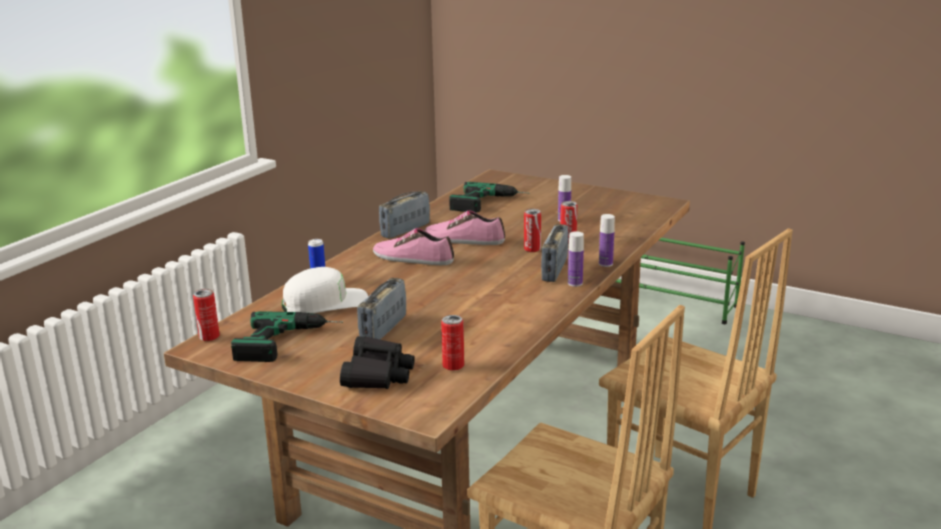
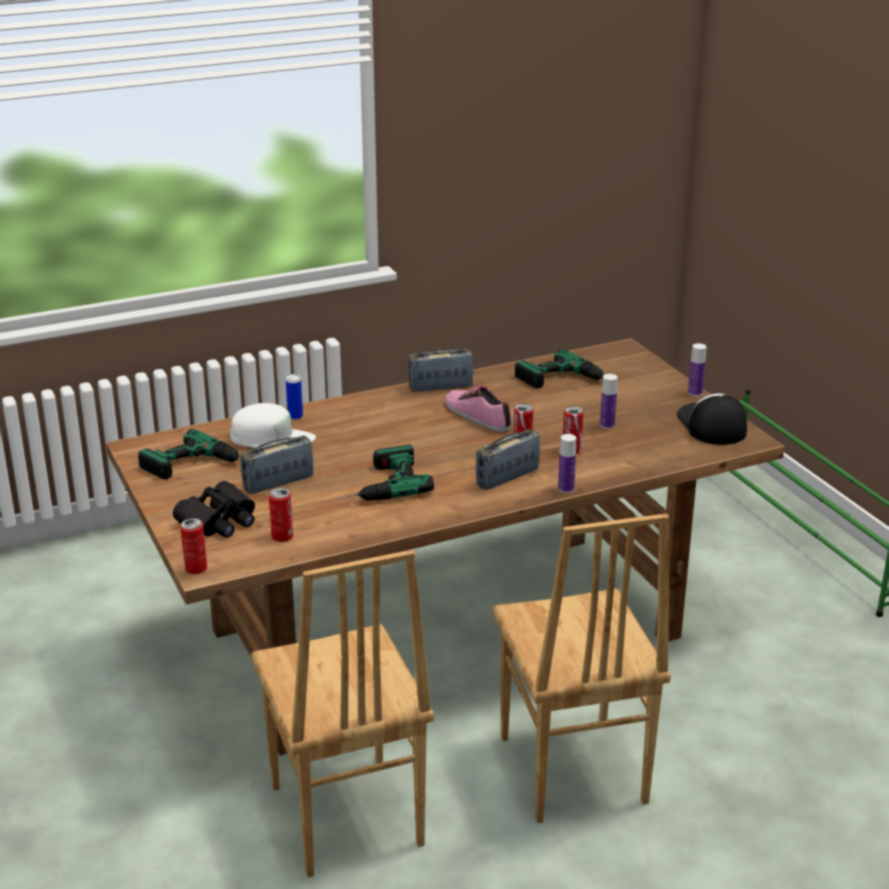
camera: 35 degrees right, 5 degrees up
(209, 337) = (150, 440): can -> can (196, 569)
(413, 258) = (404, 420): shoe -> none
(468, 304) = (379, 484): none -> power drill
(575, 283) = (503, 498): bottle -> bottle (695, 393)
(628, 201) = (710, 425): none -> cap

